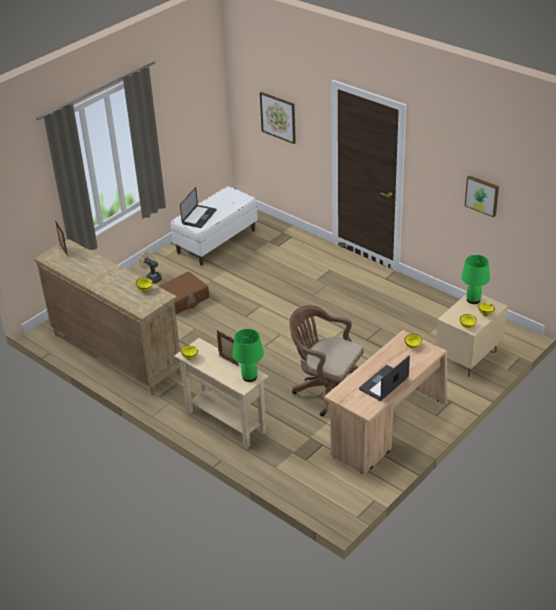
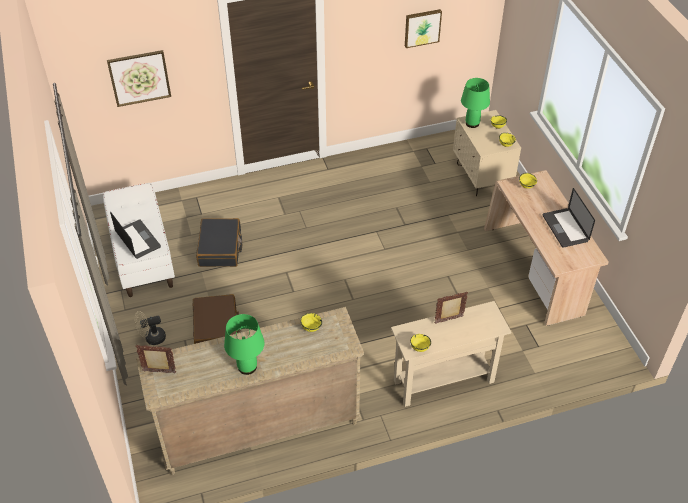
camera: 60 degrees left, 10 degrees up
(250, 377) = (487, 315): green table lamp -> green table lamp (247, 367)
(254, 268) = (220, 248): none -> black suitcase
(326, 390) = (453, 285): brown office chair -> none

